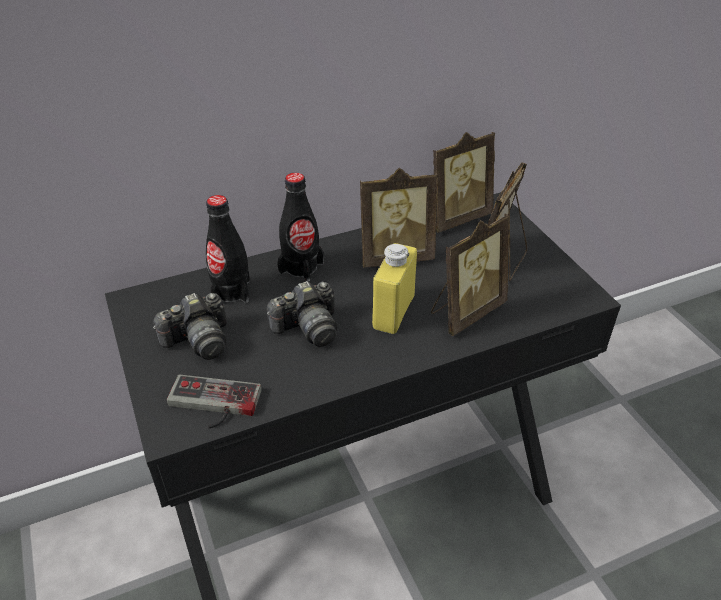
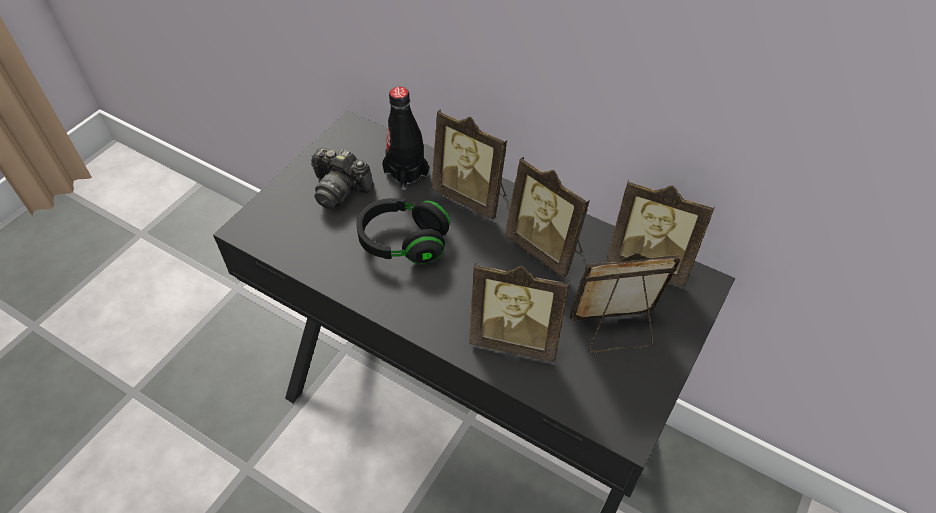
camera: 55 degrees right, 10 degrees up
(212, 405) = (283, 236): game controller -> none
(301, 267) = (472, 196): black bottle -> picture frame
(308, 328) = (404, 242): camera -> black headphones
(393, 312) = (469, 287): yellow bottle -> none

